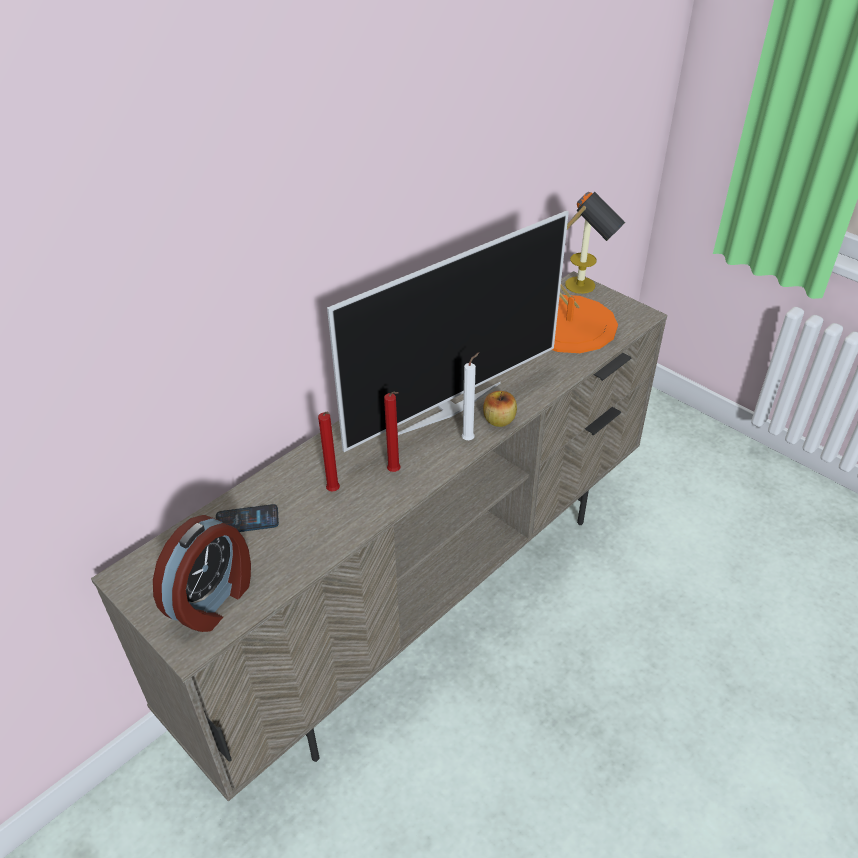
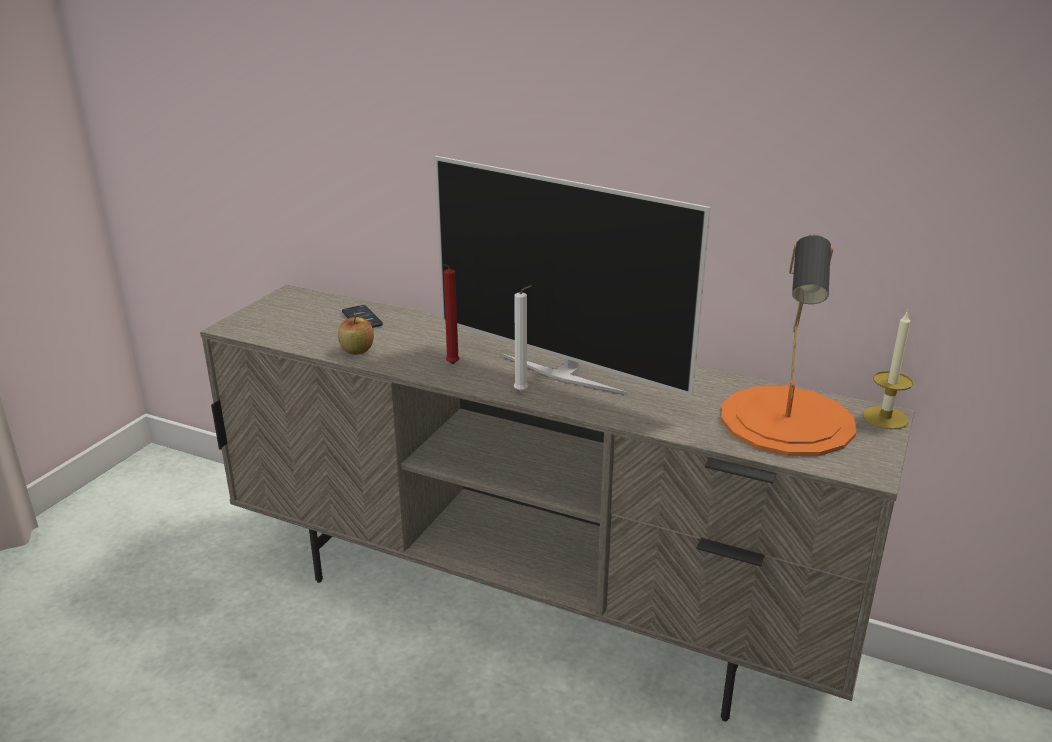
camera: 70 degrees right, 15 degrees down
(213, 599) = (275, 325): alarm clock -> none
(334, 492) = (411, 344): red candle -> none
(499, 420) = (564, 403): apple -> apple (357, 350)

